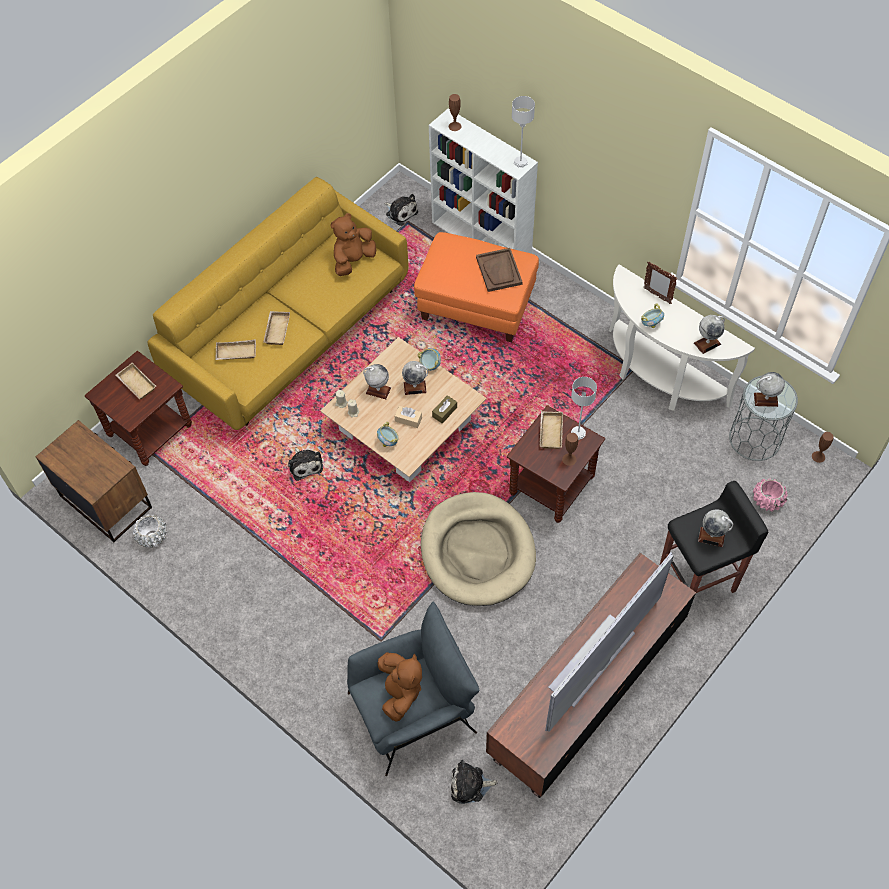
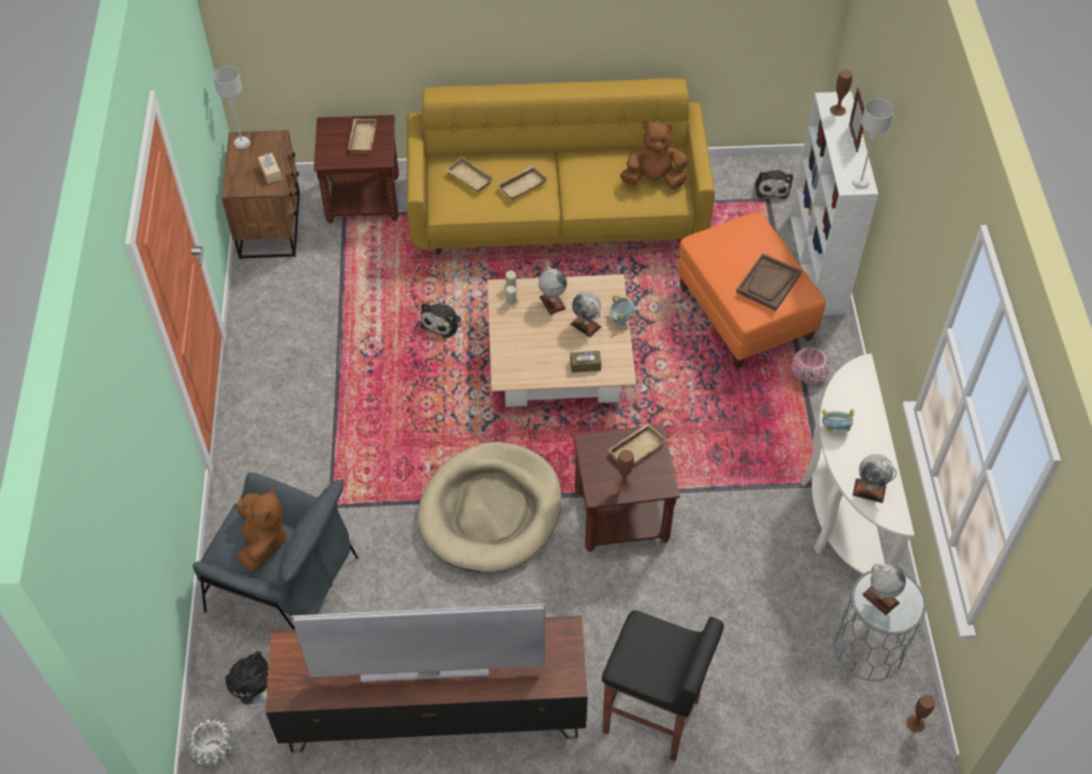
camera: 45 degrees right, 5 degrees down
(152, 536) = (269, 278): white planter -> white planter (213, 749)
(388, 441) = (509, 349): bowl -> none
(400, 692) = (262, 541): brown plush toy -> brown plush toy turned 45 degrees counterclockwise
(408, 419) = (548, 346): beige tissue box -> beige tissue box (270, 172)
(578, 433) = (660, 470): grey table lamp -> grey table lamp (242, 143)
(657, 296) = (873, 409): picture frame -> picture frame (853, 138)
(711, 537) = (653, 658): globe -> none
(767, 500) = (810, 714): pink planter -> pink planter (808, 374)

